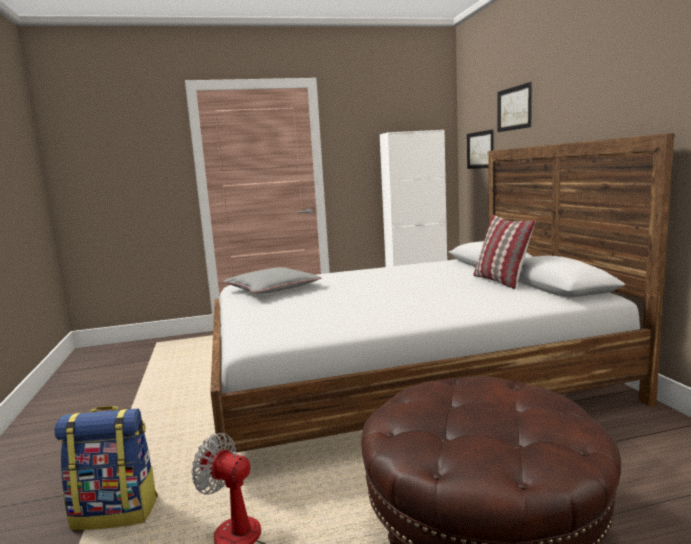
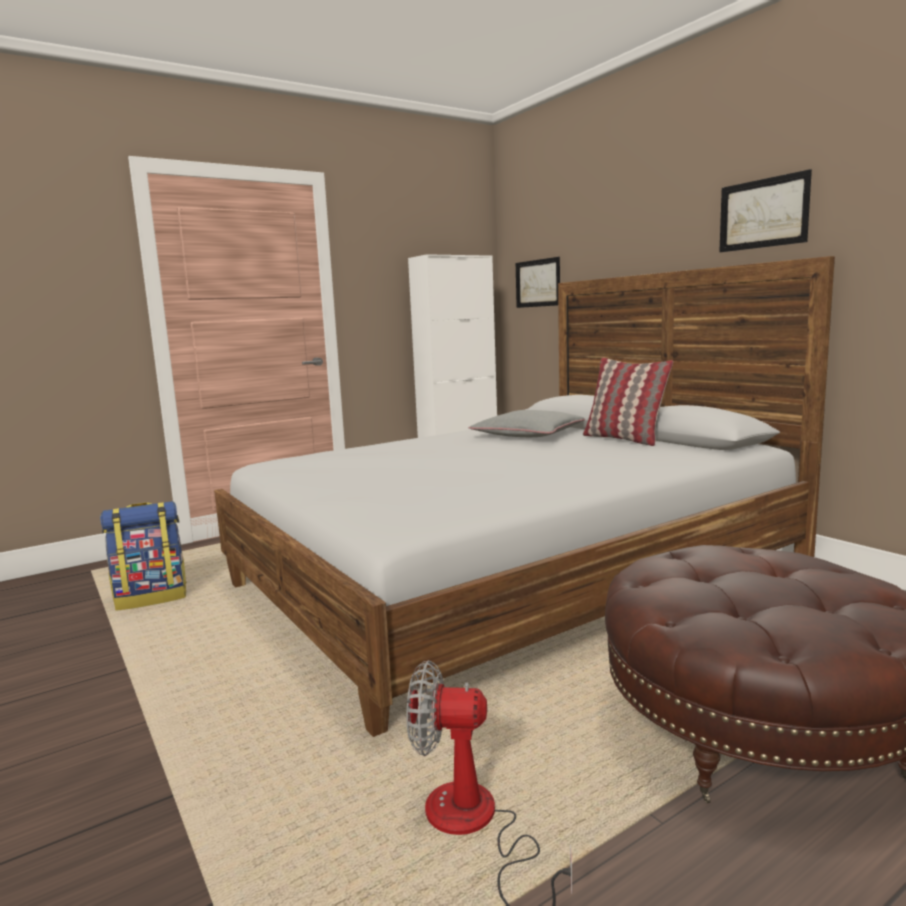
camera: 20 degrees left, 0 degrees up
(116, 512) = (233, 823): backpack -> backpack (152, 598)
(272, 289) = (329, 465): grey pillow -> grey pillow (528, 434)
(514, 108) = (594, 230): picture -> picture (763, 213)

